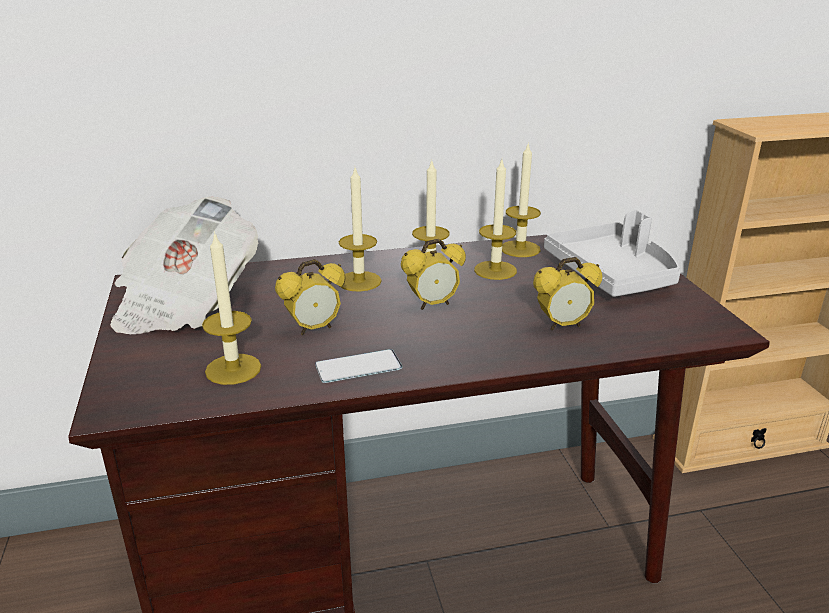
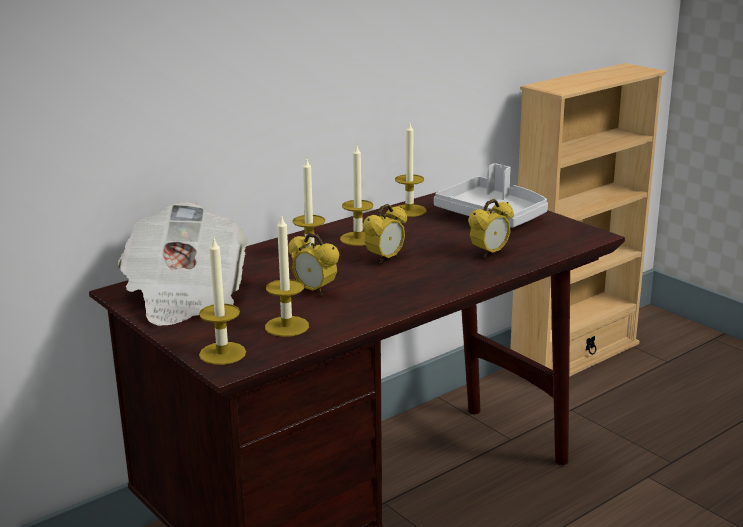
camera: 25 degrees left, 5 degrees down
(314, 329) = (315, 291): alarm clock -> alarm clock turned 90 degrees clockwise
(358, 367) = (376, 305): phone -> none
(495, 270) = (406, 228): candle -> candle (222, 353)

